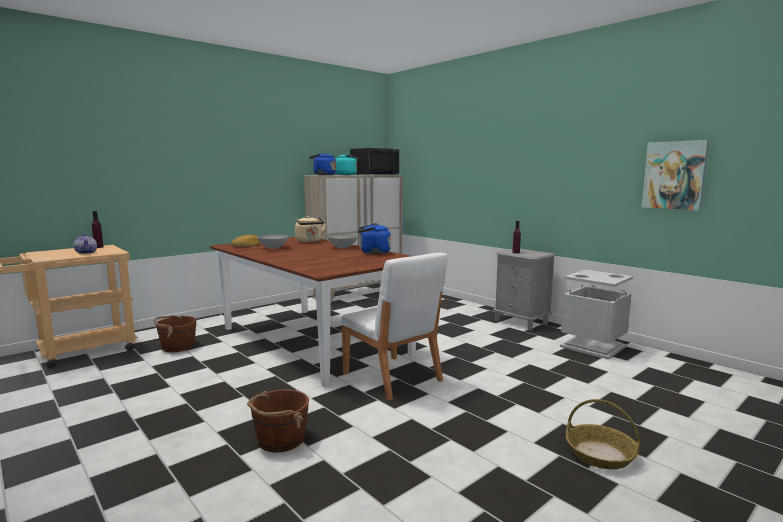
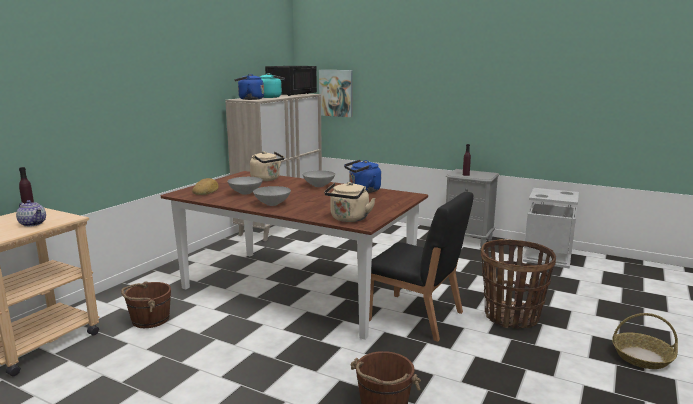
camera: 20 degrees left, 5 degrees up
(278, 255) = (272, 204): none -> grey bowl
(317, 268) = (348, 219): none -> beige kettle
(392, 377) = (416, 317): white chair -> black chair
(490, 392) = (511, 316): none -> basket
(674, 175) = (614, 102): picture -> picture (336, 93)

